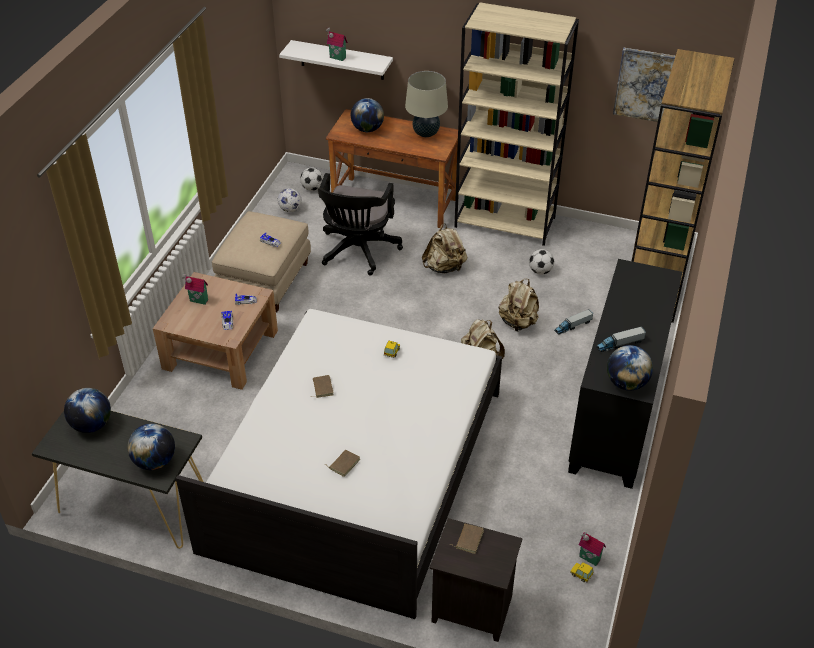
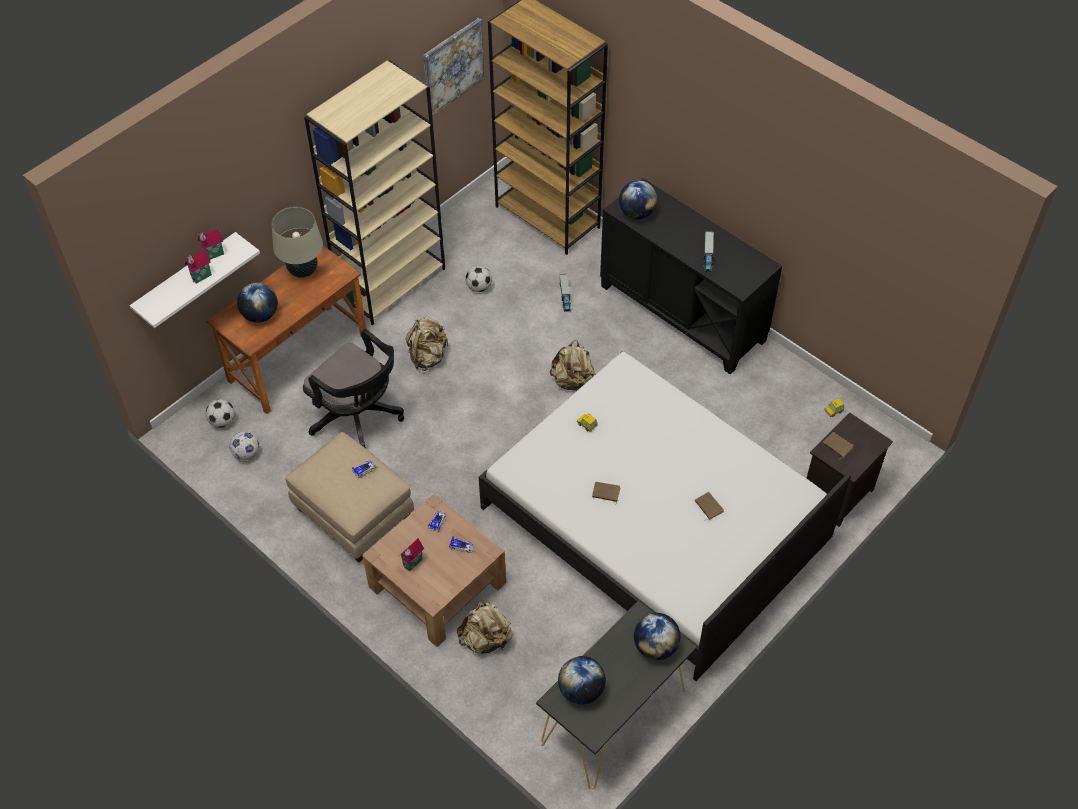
camera: 65 degrees left, 10 degrees up
(518, 322) = (537, 332): beige backpack -> beige backpack (486, 639)
(588, 559) = (821, 400): toy house -> toy house (214, 255)
(626, 383) = (753, 271): globe -> globe (637, 213)

